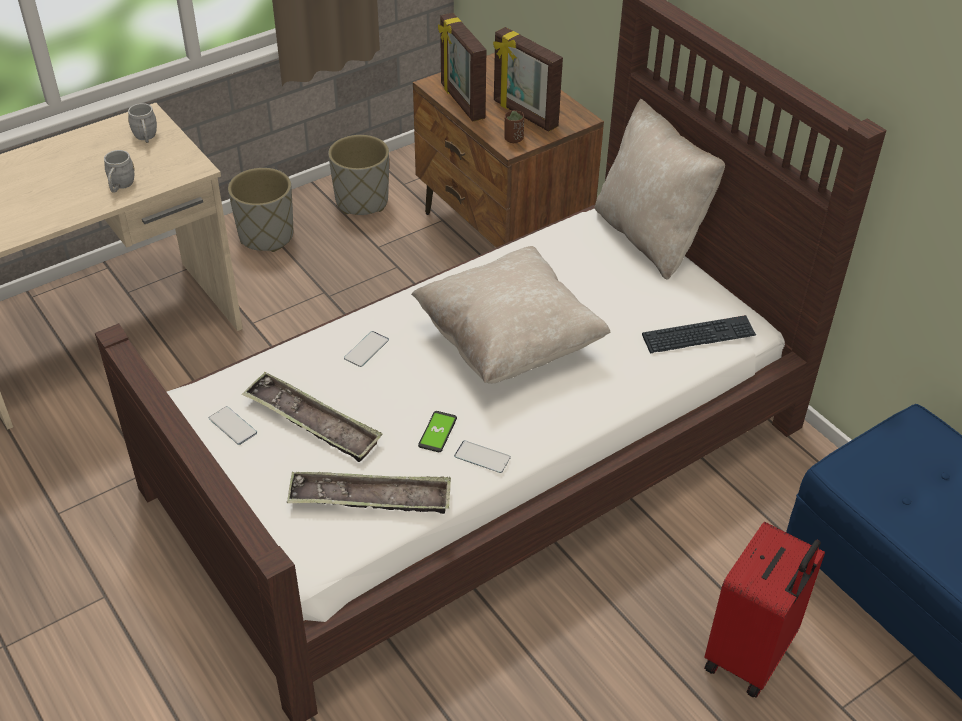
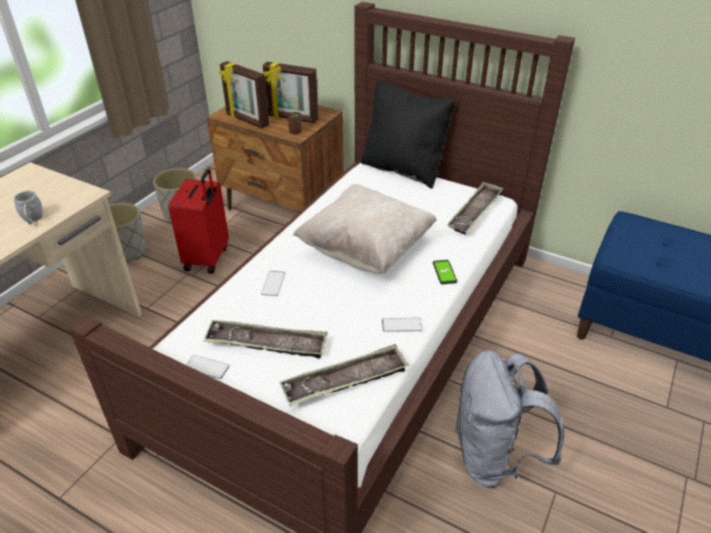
camera: 25 degrees left, 5 degrees down
(146, 138) = (35, 185): grey mug -> none
(437, 432) = (360, 319): phone -> phone (444, 272)
(555, 669) = (494, 457): none -> grey backpack
(650, 237) = (404, 169): beige pillow -> black pillow
(698, 336) = (475, 212): keyboard -> tray
(751, 655) = (597, 397): red suitcase -> red suitcase (208, 258)

